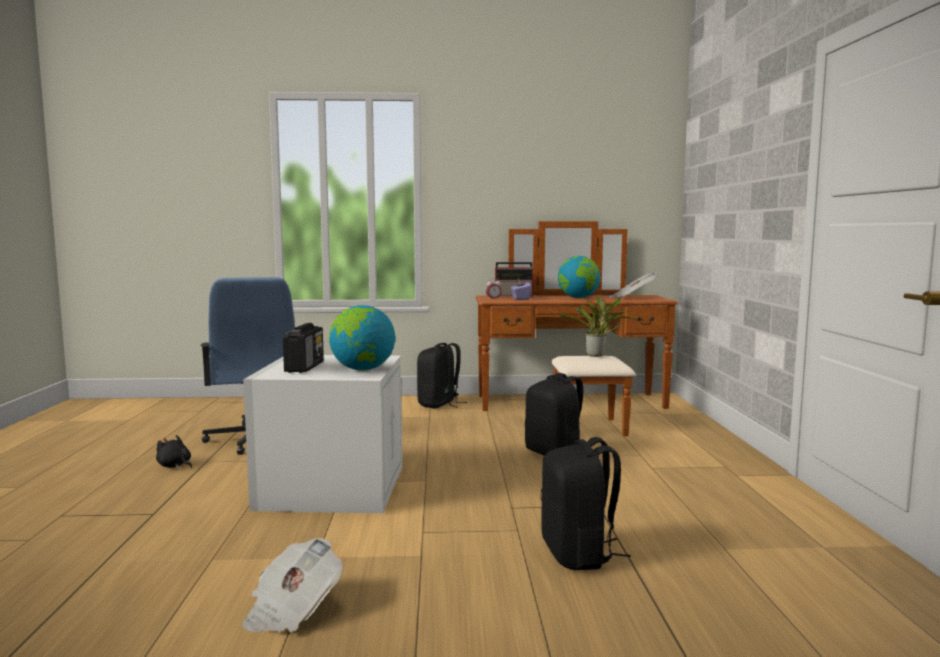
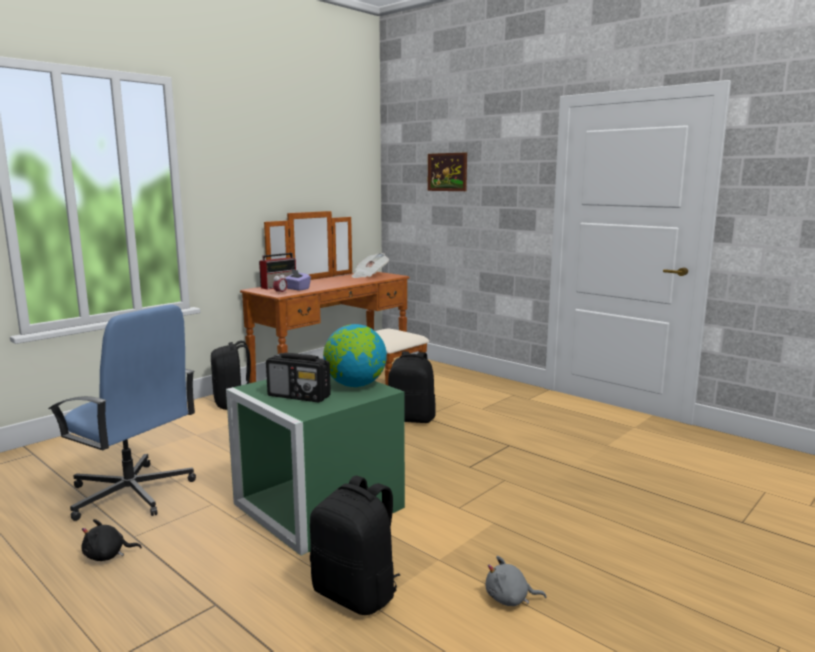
camera: 45 degrees left, 5 degrees up
(292, 610) = (510, 599): newspaper -> grey plush toy
(305, 367) = (299, 396): radio -> radio turned 150 degrees clockwise
(330, 486) = (315, 505): white storage box -> green storage box
(578, 298) = (334, 281): globe -> none
(579, 554) = (562, 479): black backpack -> black backpack (357, 594)
(597, 356) = (385, 330): potted plant -> none
(725, 169) = (447, 172): none -> picture

